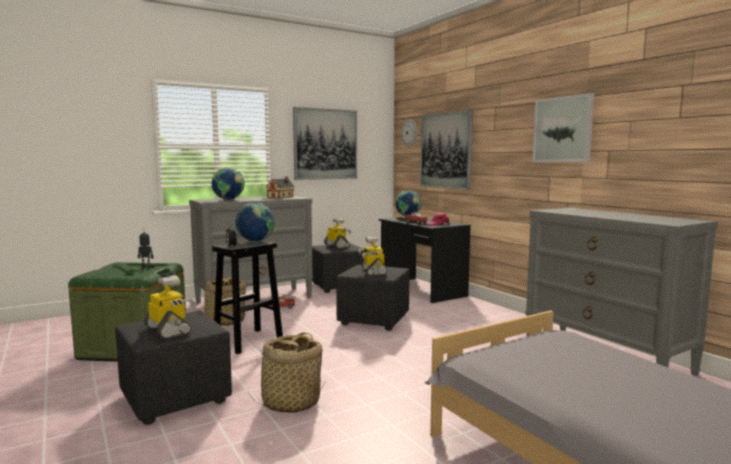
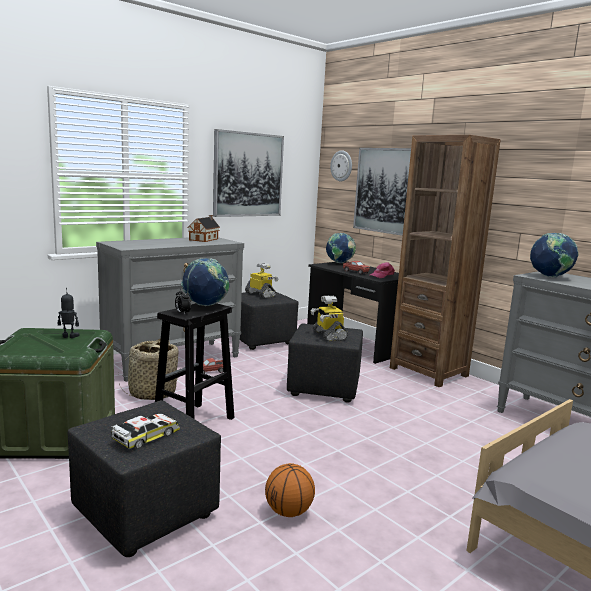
camera: 10 degrees left, 5 degrees up
(169, 330) = (146, 436): toy robot -> toy car
(228, 200) = (149, 245): globe -> globe (550, 277)
(290, 402) = (288, 512): basket -> basketball
(479, 309) = (428, 372): none -> brown bookcase
(563, 129) = (543, 183): picture -> none

